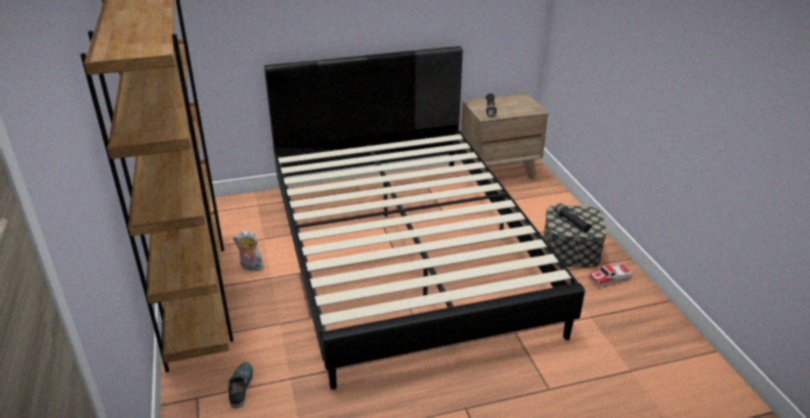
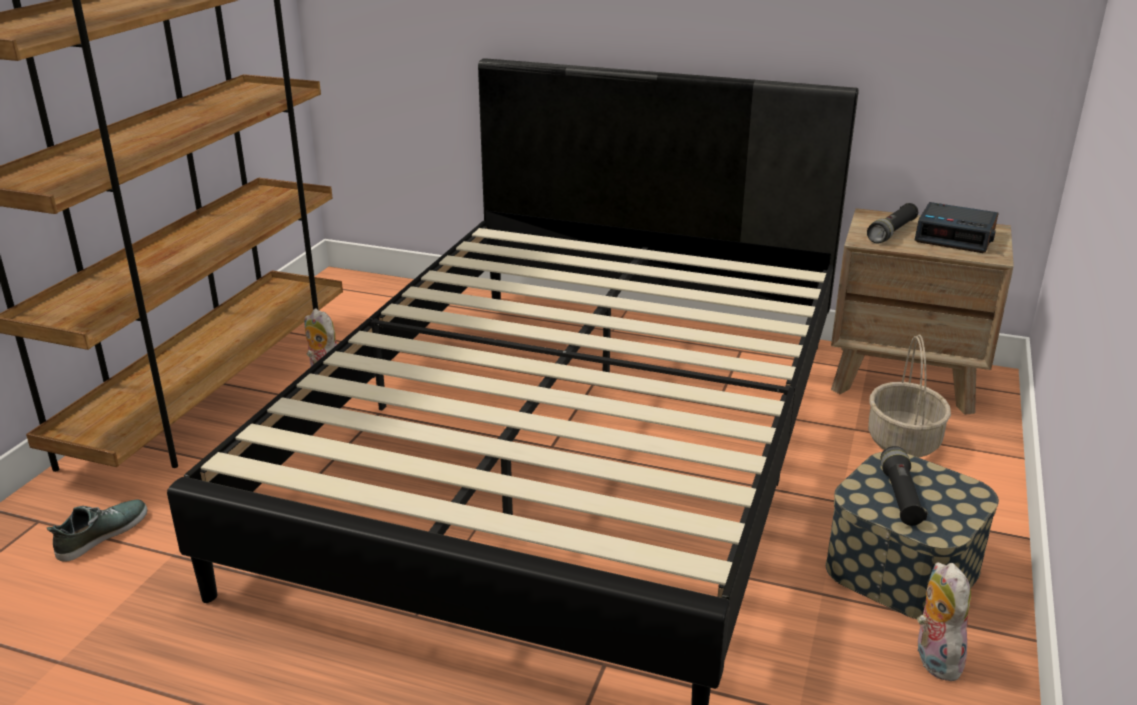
camera: 35 degrees right, 5 degrees down
(514, 104) = (956, 237): none -> alarm clock
(524, 200) = (904, 441): none -> basket
(609, 278) = (933, 658): toy car -> plush toy

